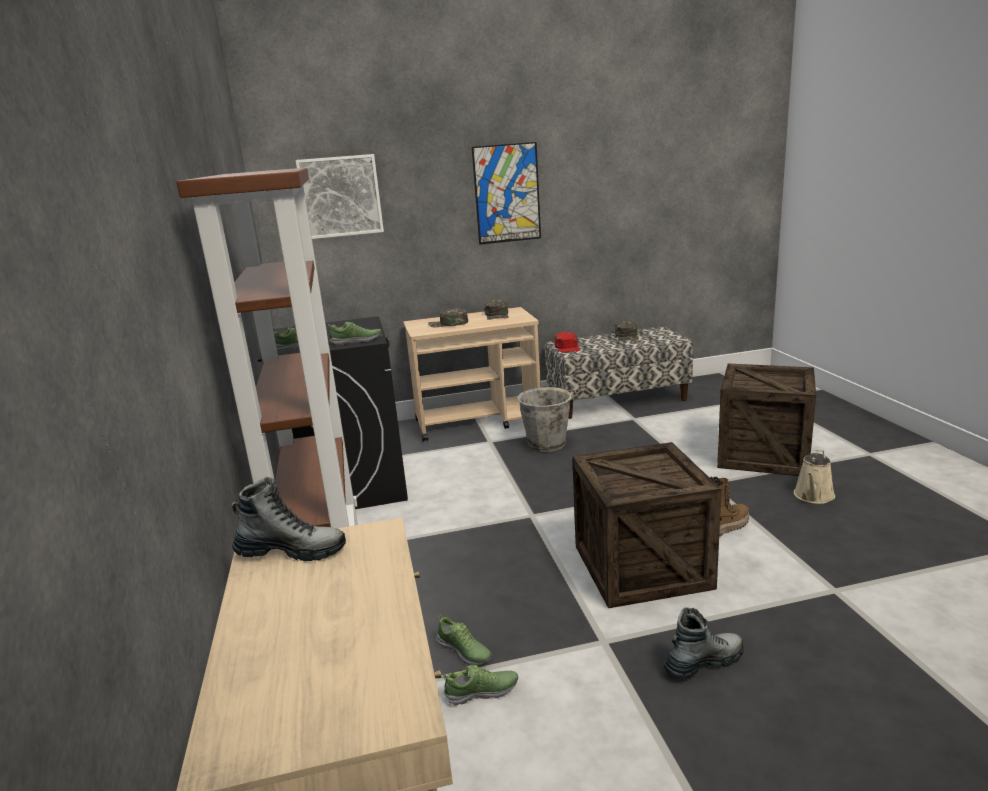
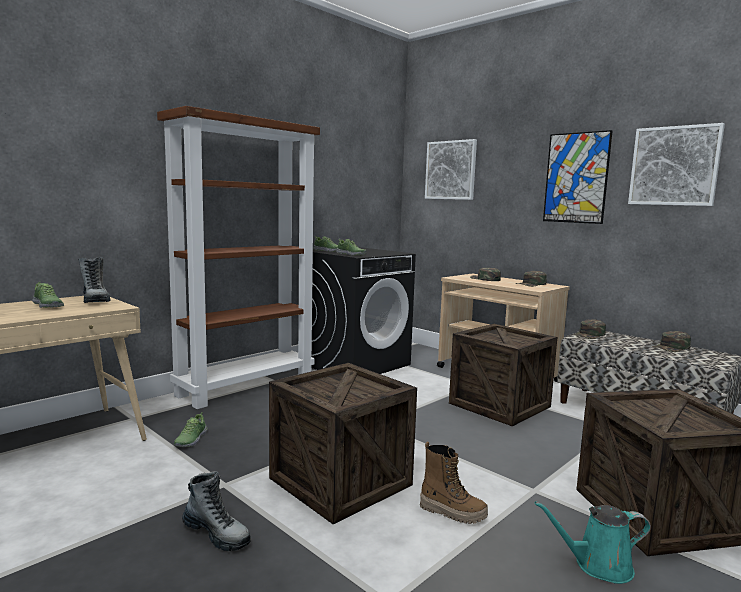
camera: 55 degrees right, 10 degrees down
(482, 692) = (151, 454): shoe -> shoe (47, 305)
(548, 444) = (499, 405): grey bucket -> crate
(568, 347) = (589, 335): red cap -> green cap
(594, 175) = (674, 166): none -> picture
(813, 496) = (598, 565): beige watering can -> turquoise watering can

